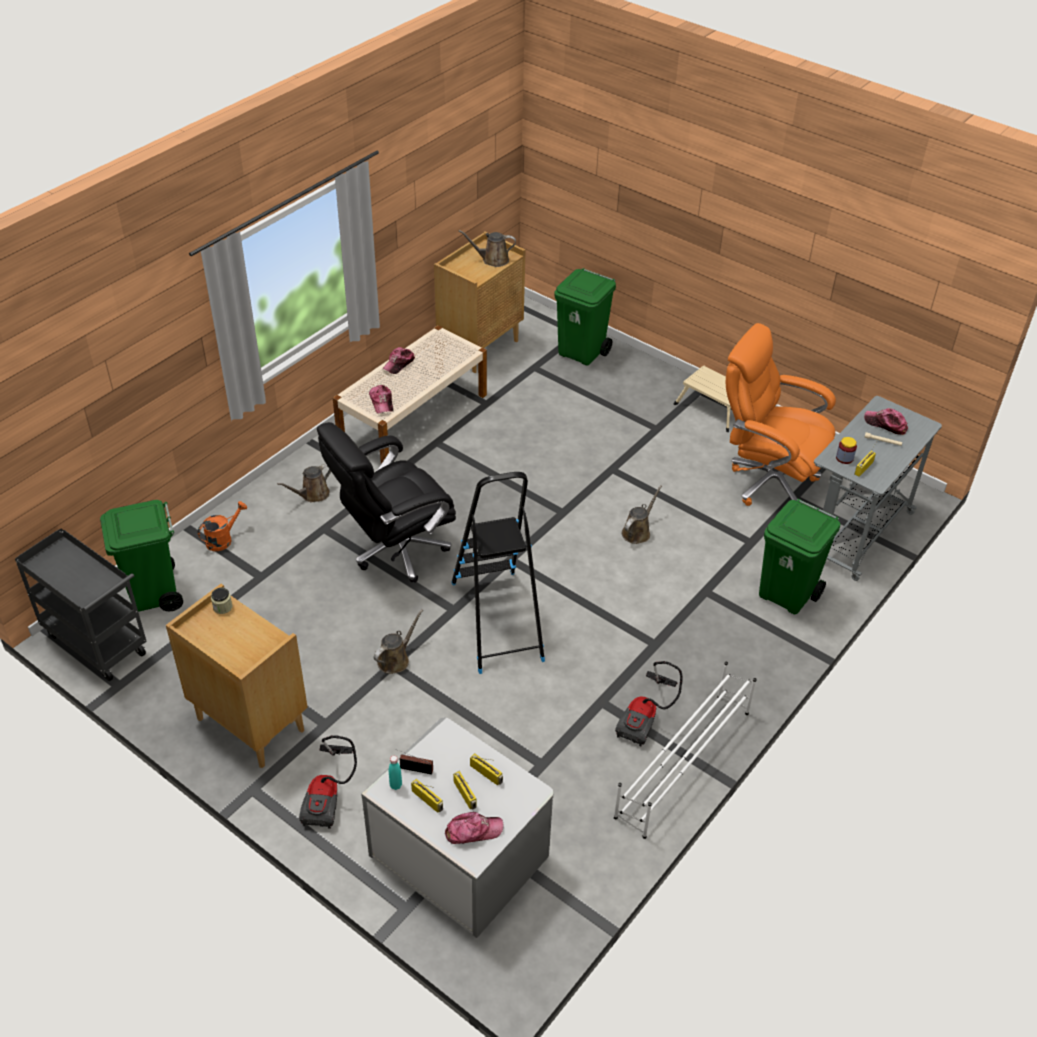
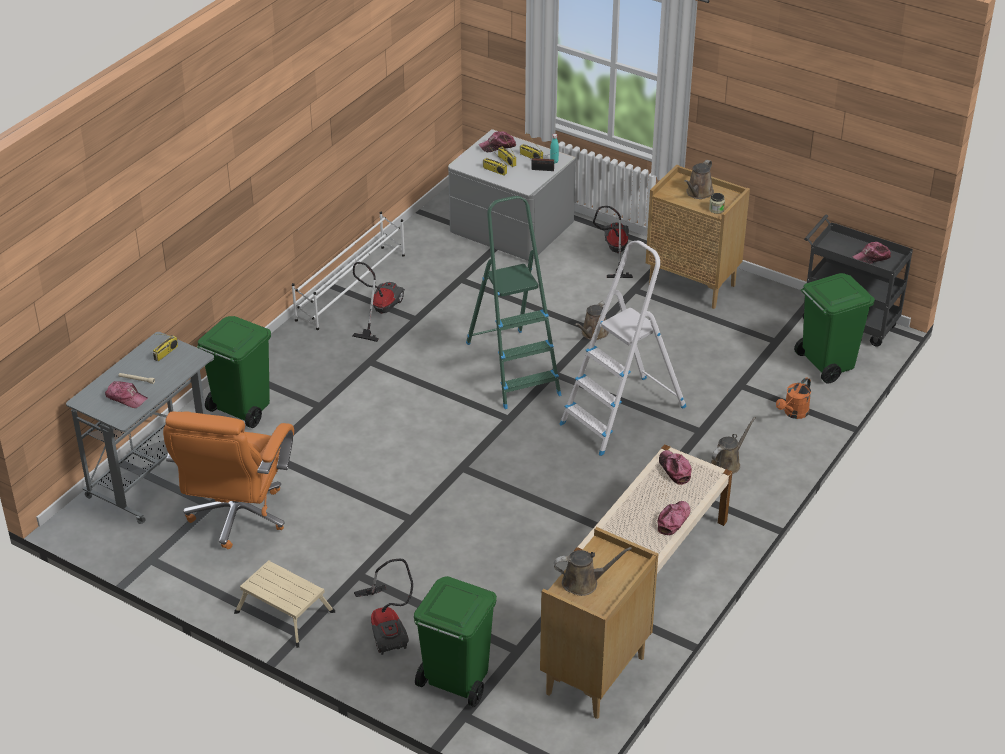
camera: 175 degrees right, 5 degrees down
(64, 568) = (871, 258): none -> cap
(395, 552) = (622, 415): black office chair -> white step ladder
(496, 619) = (513, 368): black step ladder -> green step ladder
(631, 390) = (387, 626): none -> vacuum cleaner
(637, 532) = (383, 454): brown watering can -> brown watering can (698, 193)
(767, 481) = (236, 520): orange office chair -> orange office chair turned 75 degrees clockwise
(844, 458) = (182, 360): jar -> none

